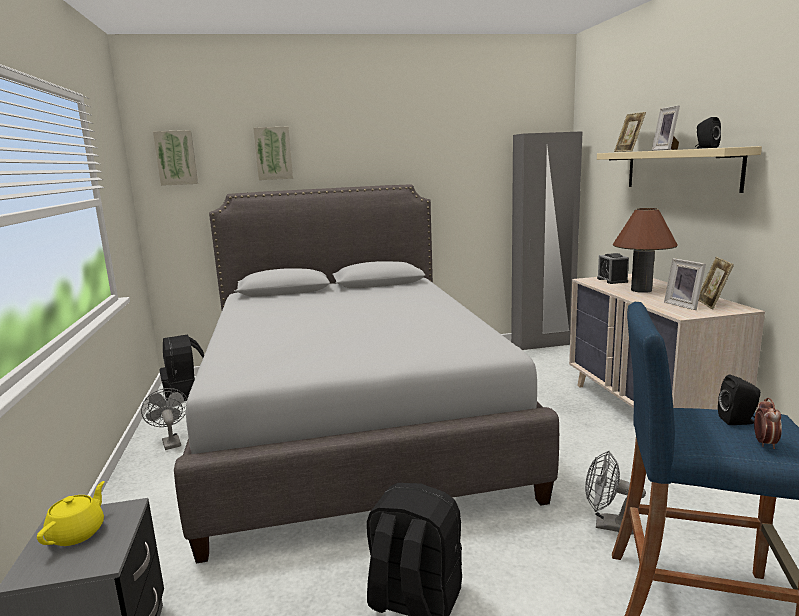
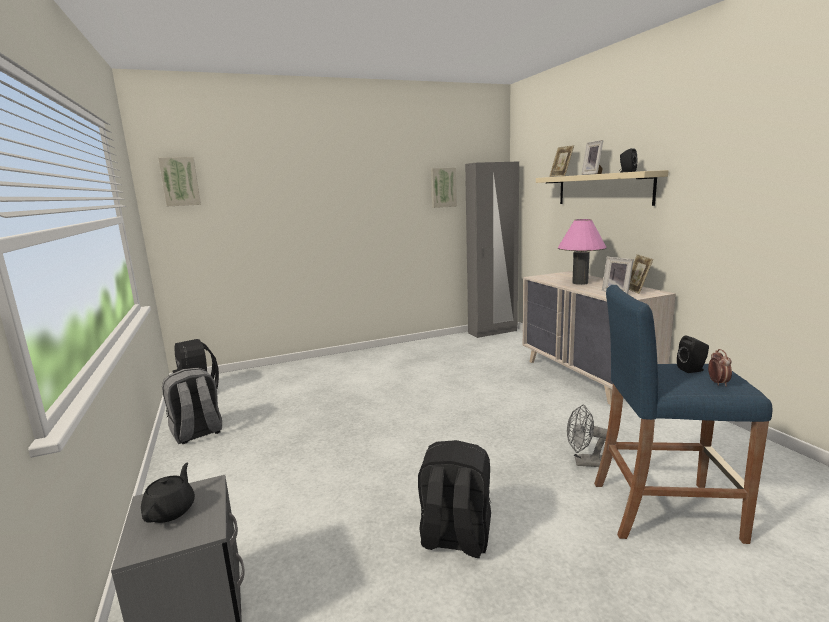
camera: 10 degrees left, 0 degrees up
(78, 533) = (171, 510): yellow teapot -> black teapot
(170, 441) = (197, 433): grey fan -> grey backpack
(273, 153) = (268, 178): picture -> picture (443, 187)
(352, 422) = (357, 403): grey bed -> none
(612, 280) = (554, 277): alarm clock -> none
(641, 290) = (580, 283): brown table lamp -> pink table lamp

